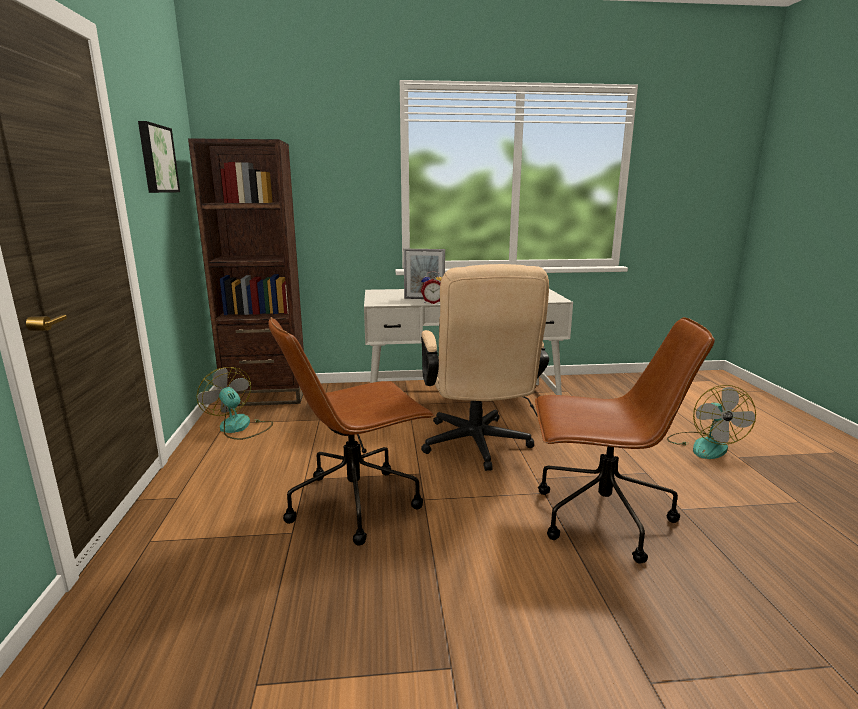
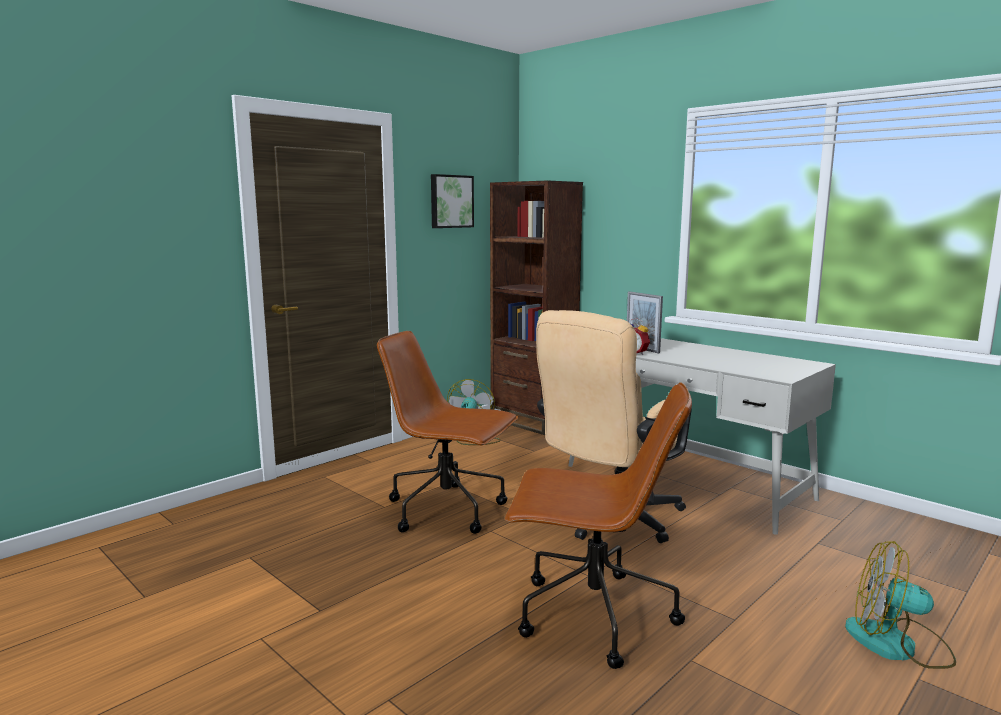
camera: 50 degrees right, 5 degrees down
(600, 518) = (591, 615): brown office chair -> brown office chair turned 45 degrees counterclockwise
(704, 445) = (897, 644): fan -> fan turned 60 degrees clockwise

